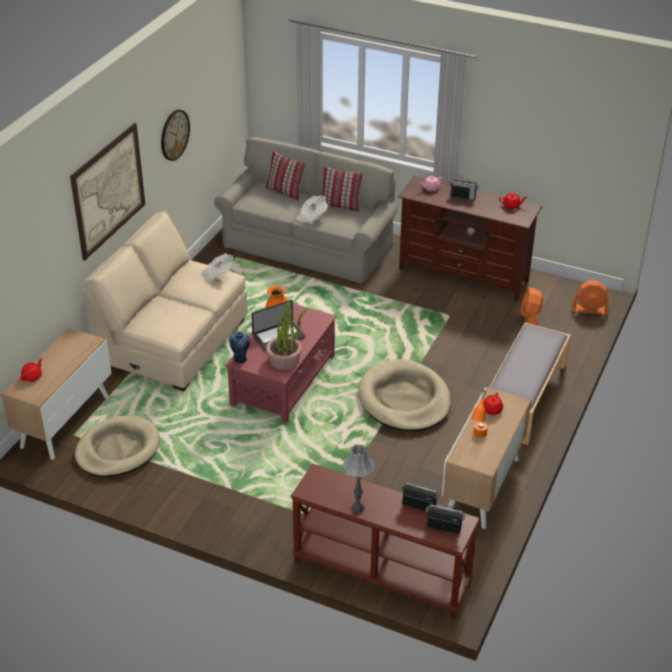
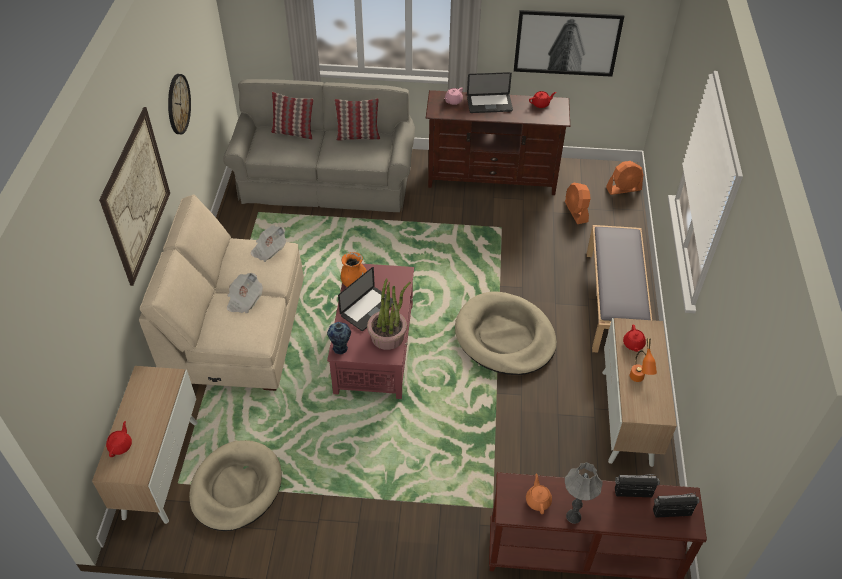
camera: 20 degrees left, 10 degrees up
(311, 216) = (334, 155): newspaper -> newspaper (244, 300)
(335, 490) = (538, 500): none -> orange teapot
(463, 197) = (489, 104): radio -> laptop
(545, 152) = (567, 43): none -> picture

